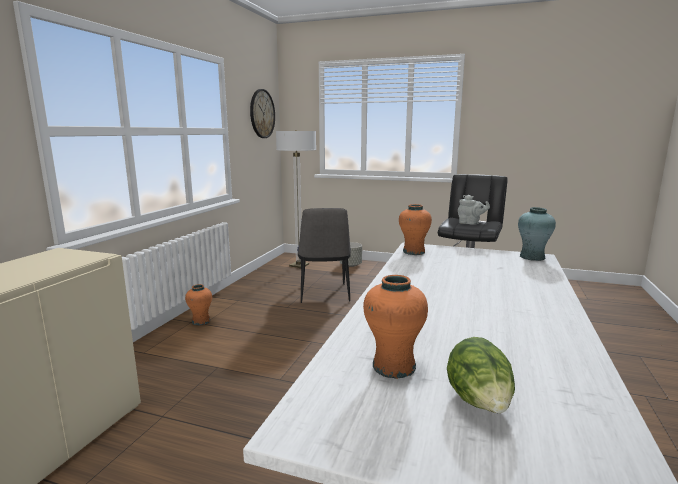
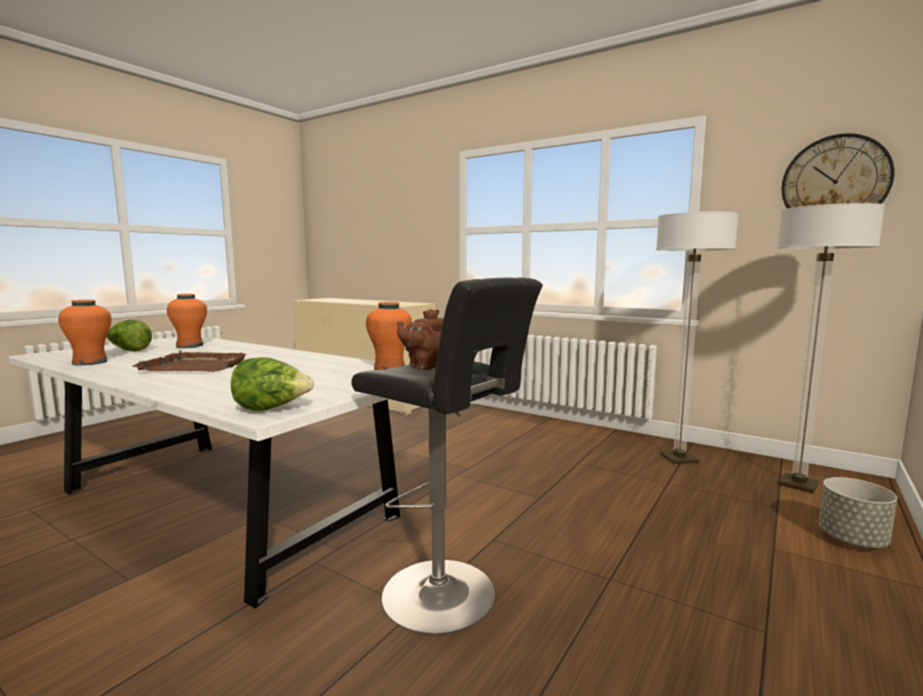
camera: 105 degrees right, 5 degrees down
(201, 321) = (541, 426): orange vase -> orange vase (90, 362)
(271, 283) = (679, 459): none -> floor lamp
(324, 294) = (634, 490): chair -> none
(470, 223) = (424, 367): grey teapot -> brown teapot
(491, 307) = (195, 366): none -> brown tray
(532, 257) = (271, 409): turquoise vase -> lettuce

